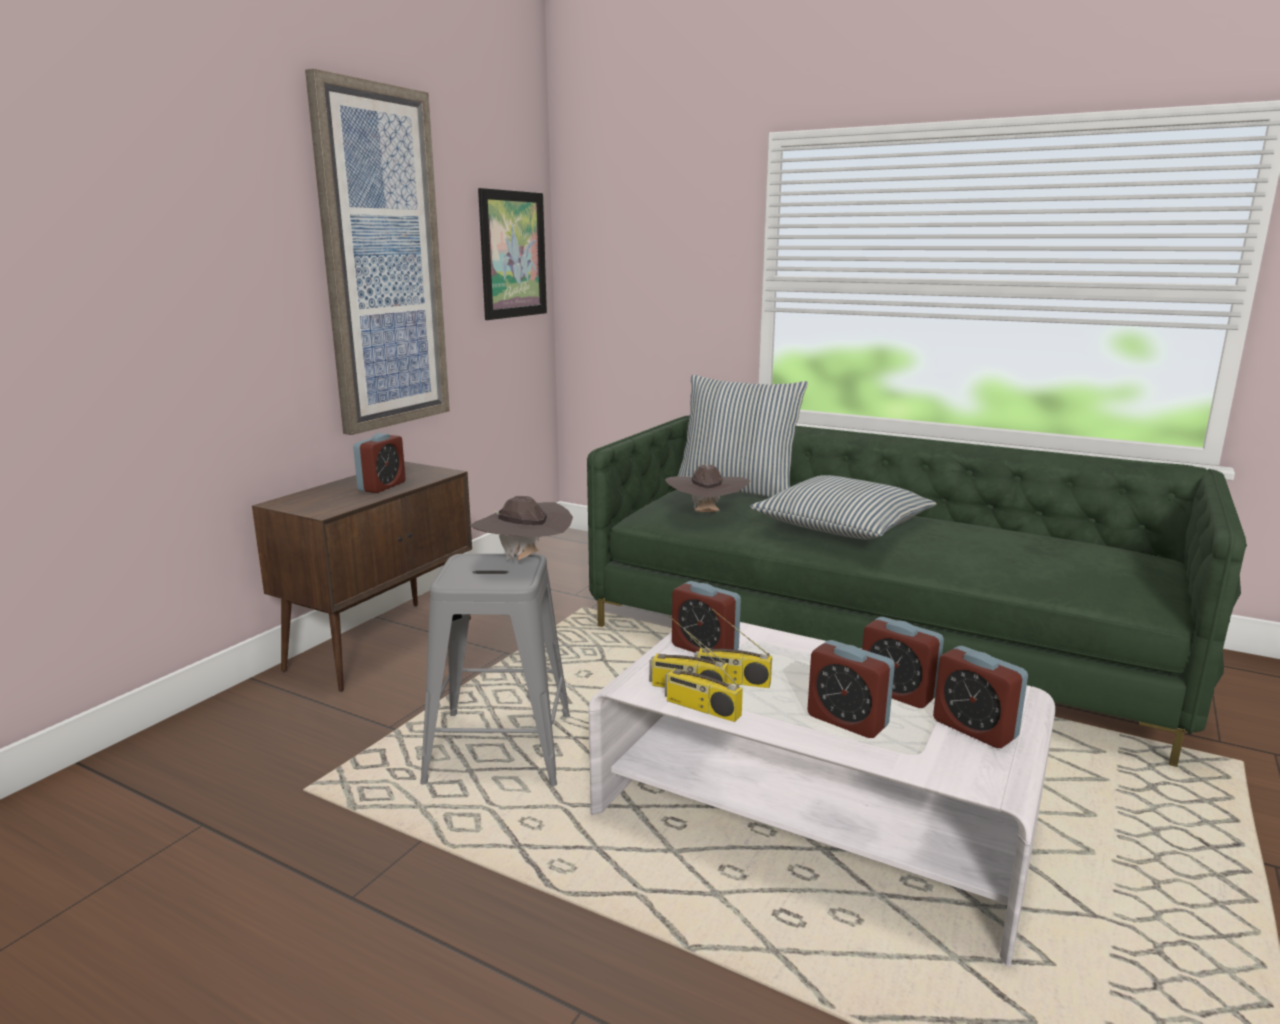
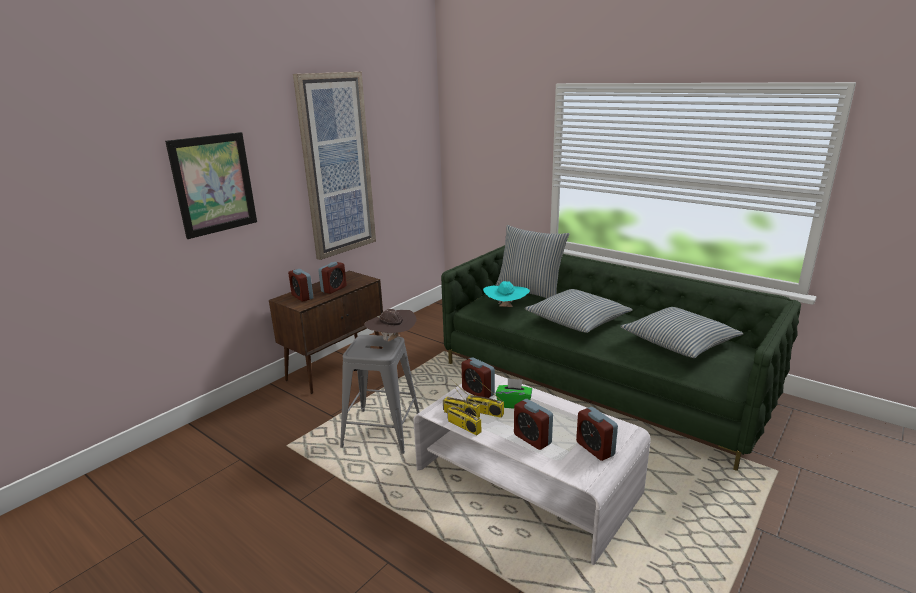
camera: 10 degrees right, 5 degrees up
(513, 254) = (414, 149): picture -> picture (214, 184)
(706, 514) = (506, 308): brown hat -> turquoise hat
(782, 664) = (514, 404): none -> green tissue box
(897, 692) = (565, 425): alarm clock -> alarm clock (302, 297)
(1033, 549) = (678, 342): none -> pillow

